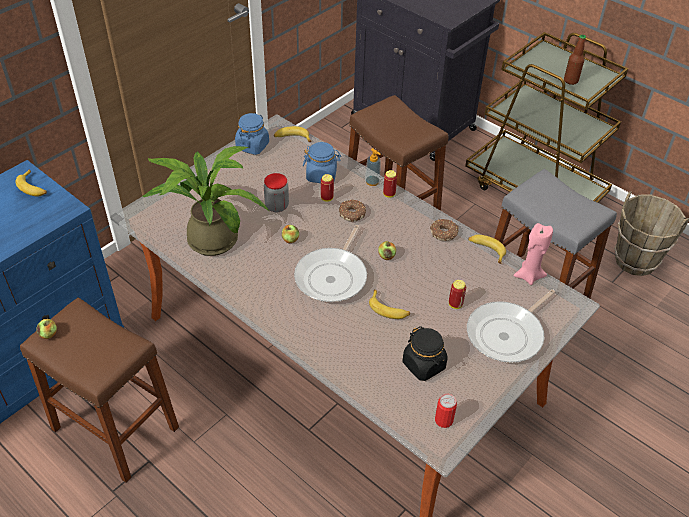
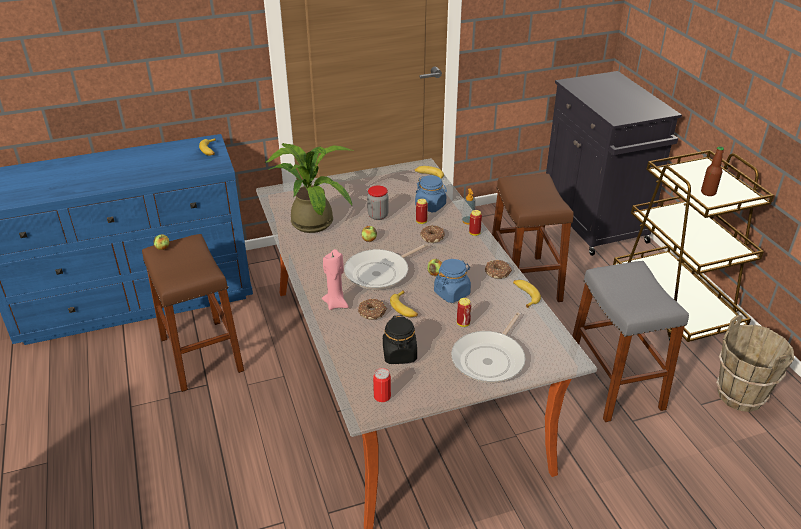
camera: 30 degrees right, 10 degrees down
(252, 146) = (394, 173): blue jar -> blue jar (452, 293)
(362, 328) = (372, 313): none -> donut
(507, 334) = (490, 359): frying pan -> frying pan turned 45 degrees counterclockwise
(528, 276) = (547, 325): pink candle -> pink candle (336, 303)

